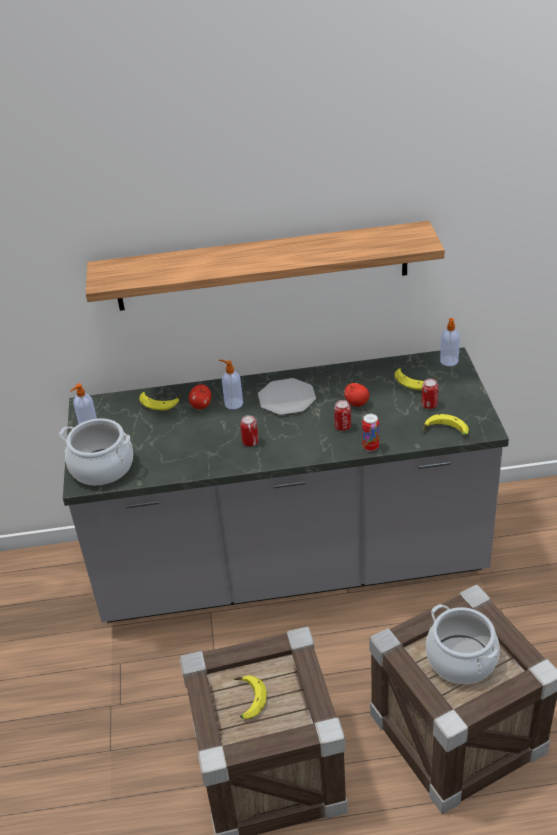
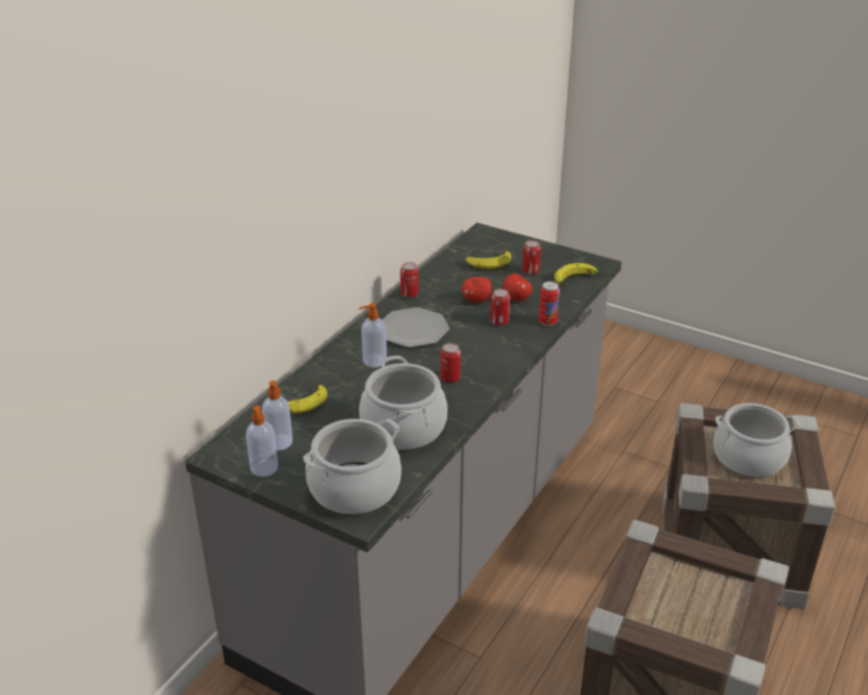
camera: 55 degrees left, 5 degrees down
(177, 453) = (404, 428): none -> cooking pot
(201, 406) = (347, 380): apple -> apple (516, 299)
(246, 700) = (683, 611): banana -> none
(262, 266) = (343, 184): shelf -> none
(327, 373) = (409, 294): none -> can
(449, 361) = (485, 236): soap dispenser -> soap dispenser (279, 443)

